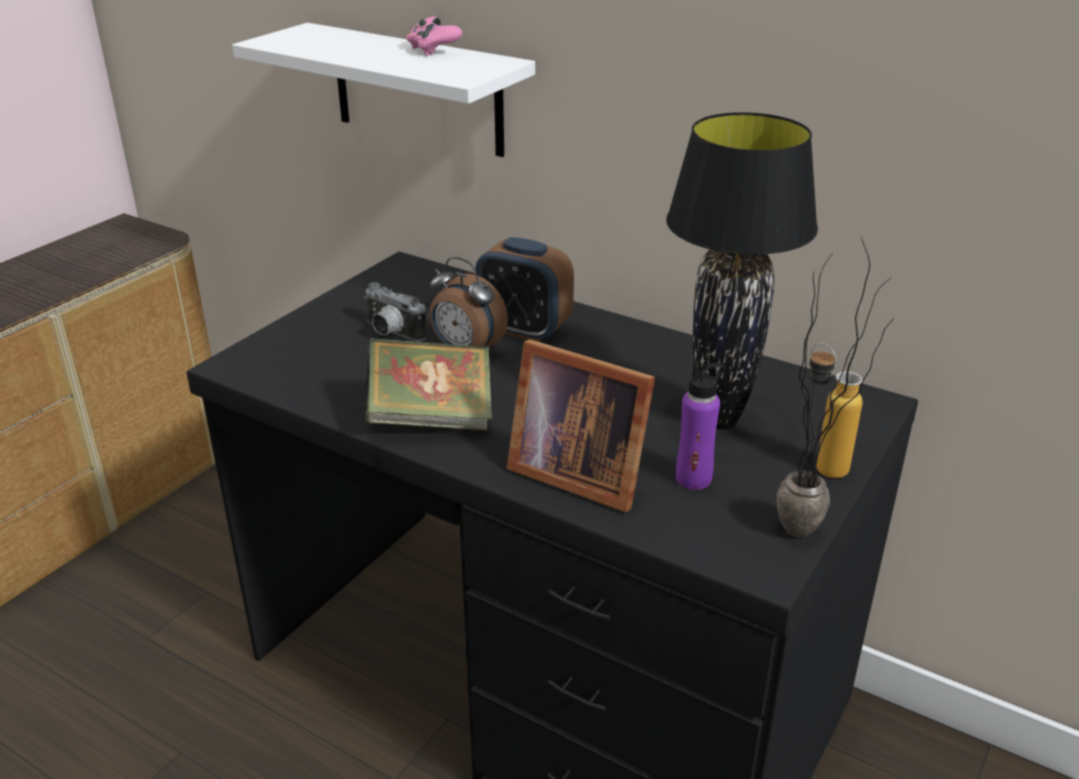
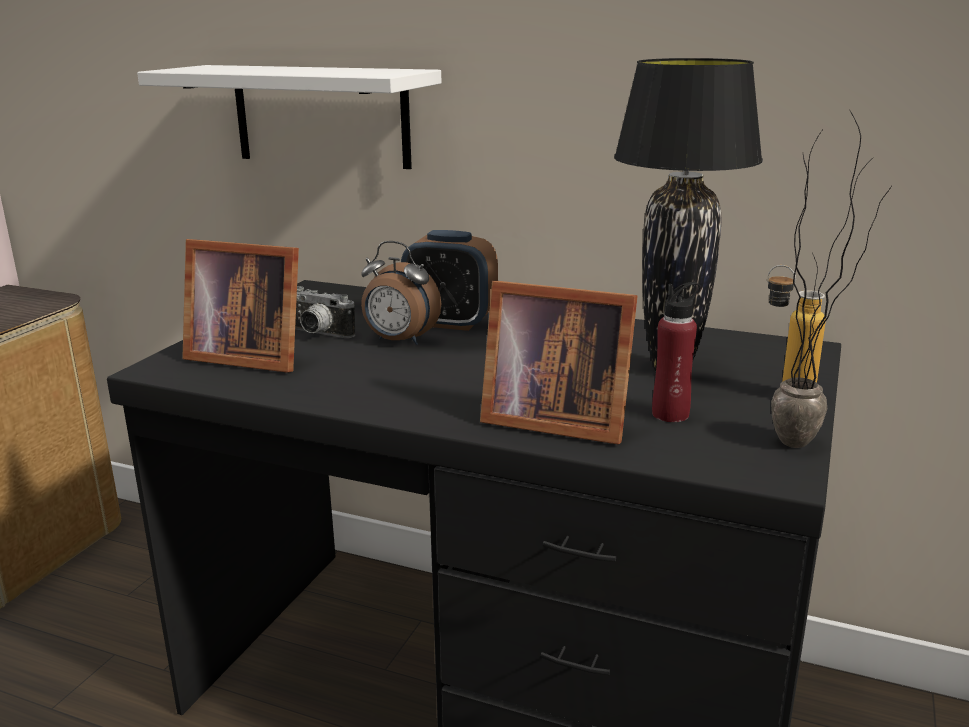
camera: 10 degrees left, 10 degrees down
(317, 357) = (246, 356): none -> picture frame
(431, 418) = (384, 392): book -> none
(432, 50) = (339, 68): pink game controller -> none
(693, 479) = (670, 414): purple bottle -> red bottle

